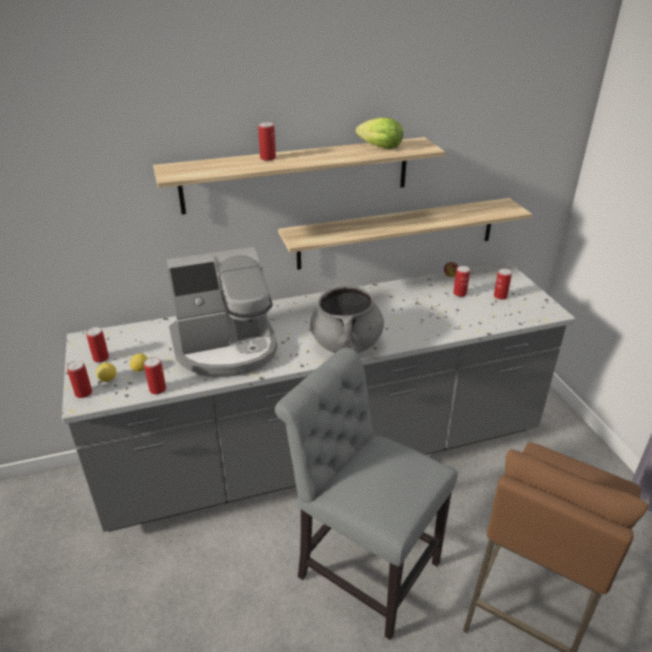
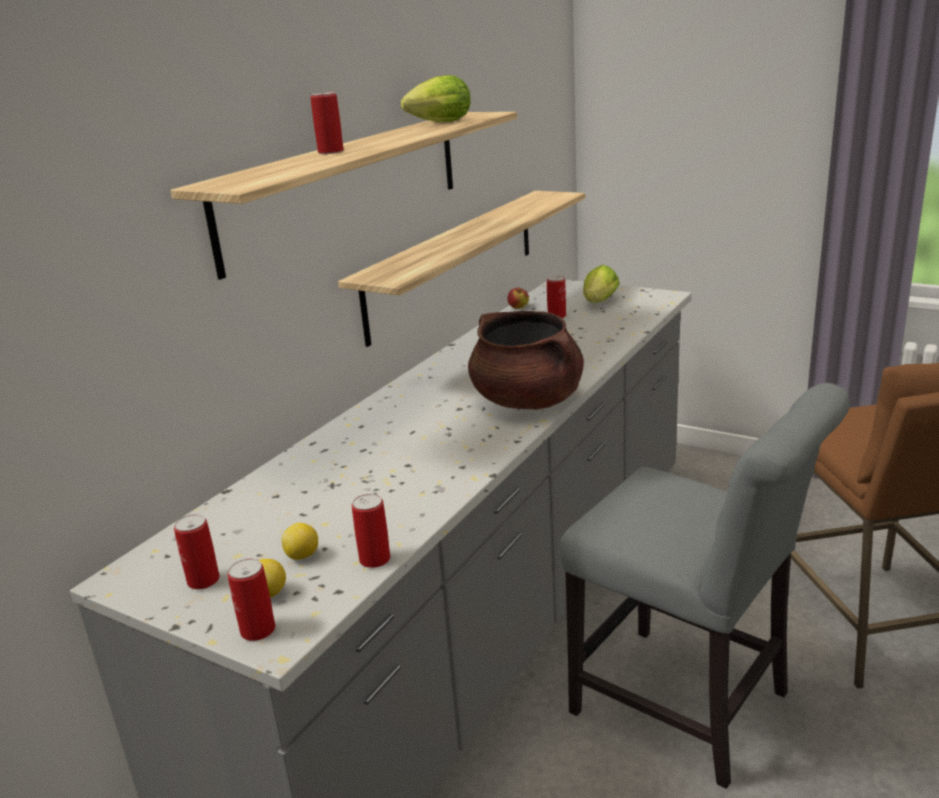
camera: 40 degrees left, 10 degrees down
(226, 347) = (384, 473): coffee machine -> none
(346, 344) = (528, 401): grey cooking pot -> brown cooking pot
(362, 566) = (690, 708): grey chair -> grey chair turned 135 degrees counterclockwise
(500, 296) = (598, 303): can -> lettuce

